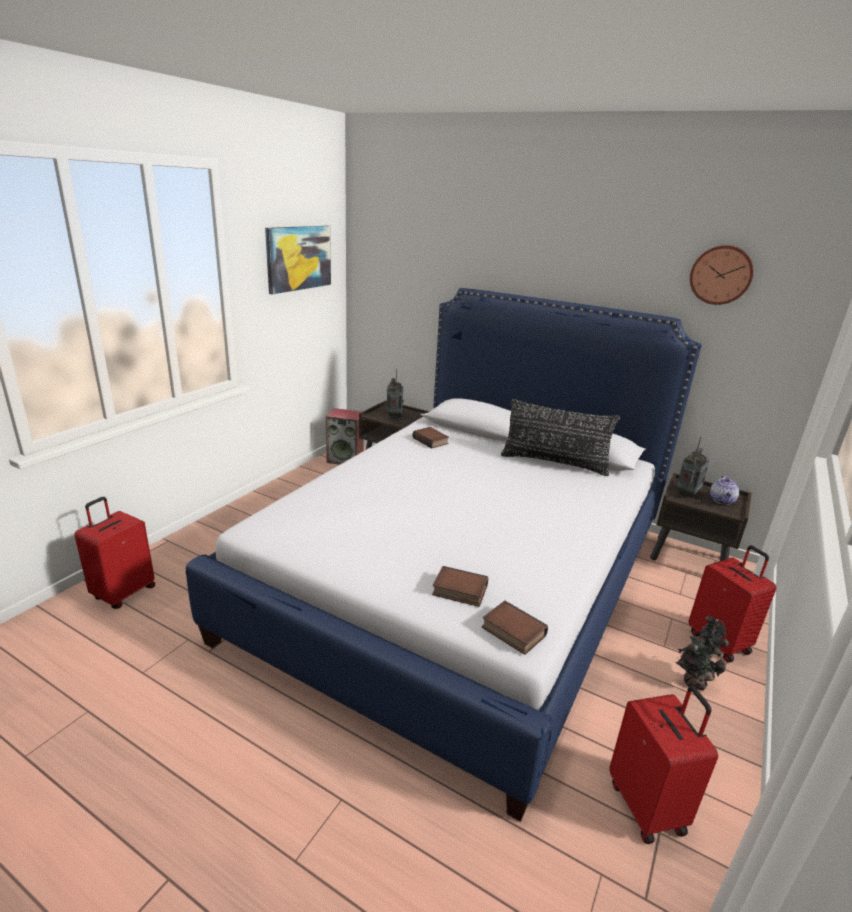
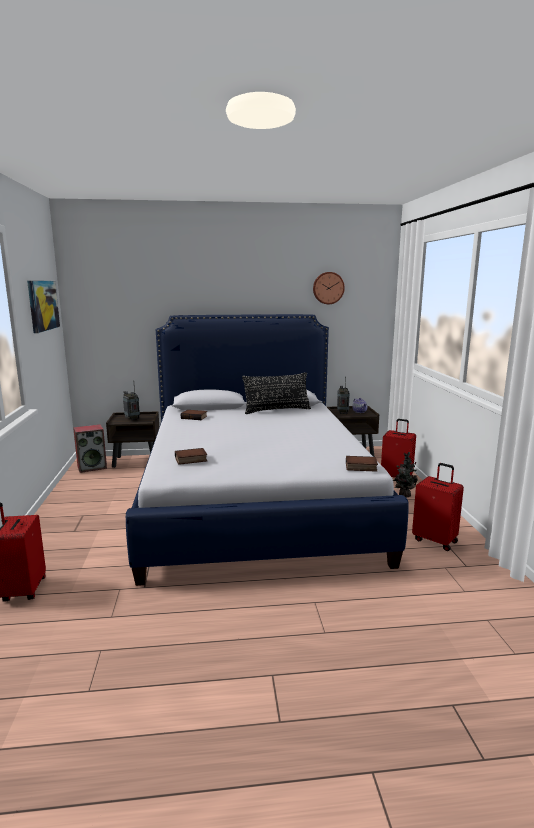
camera: 35 degrees left, 10 degrees down
(458, 591) = (316, 463): book -> book (190, 460)

